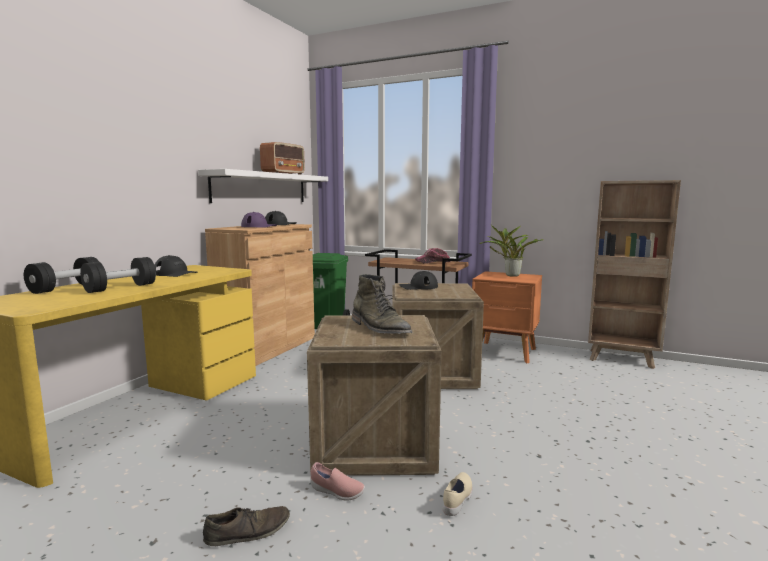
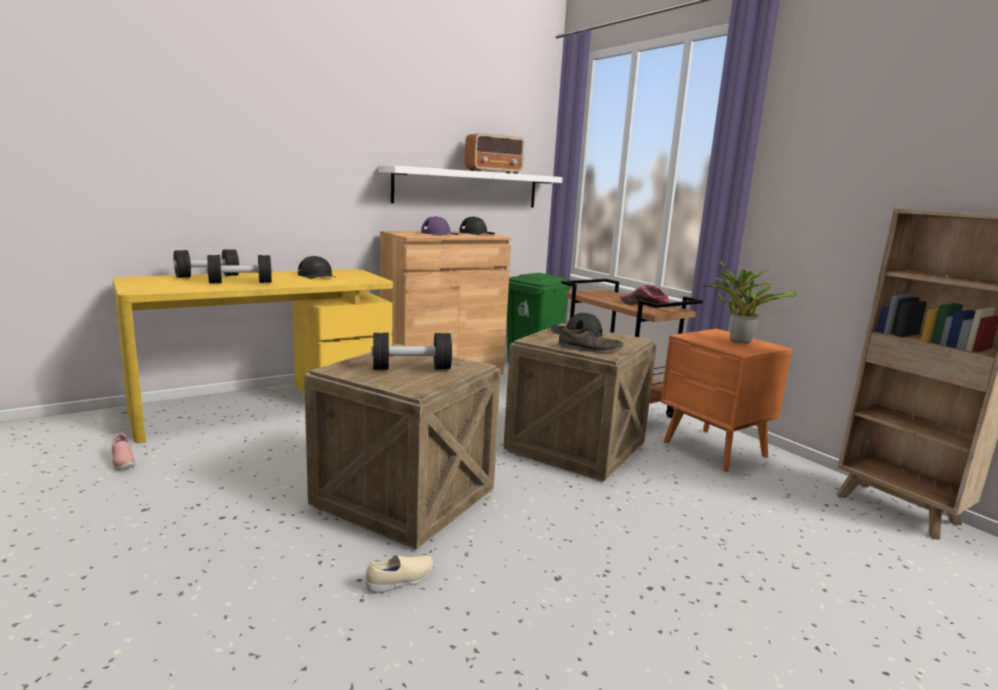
camera: 30 degrees right, 5 degrees up
(248, 531) = (207, 530): brown shoe -> brown shoe (590, 349)
(336, 492) = (310, 528): pink shoe -> pink shoe (122, 462)
(380, 328) = (411, 368): green boot -> black dumbbell

